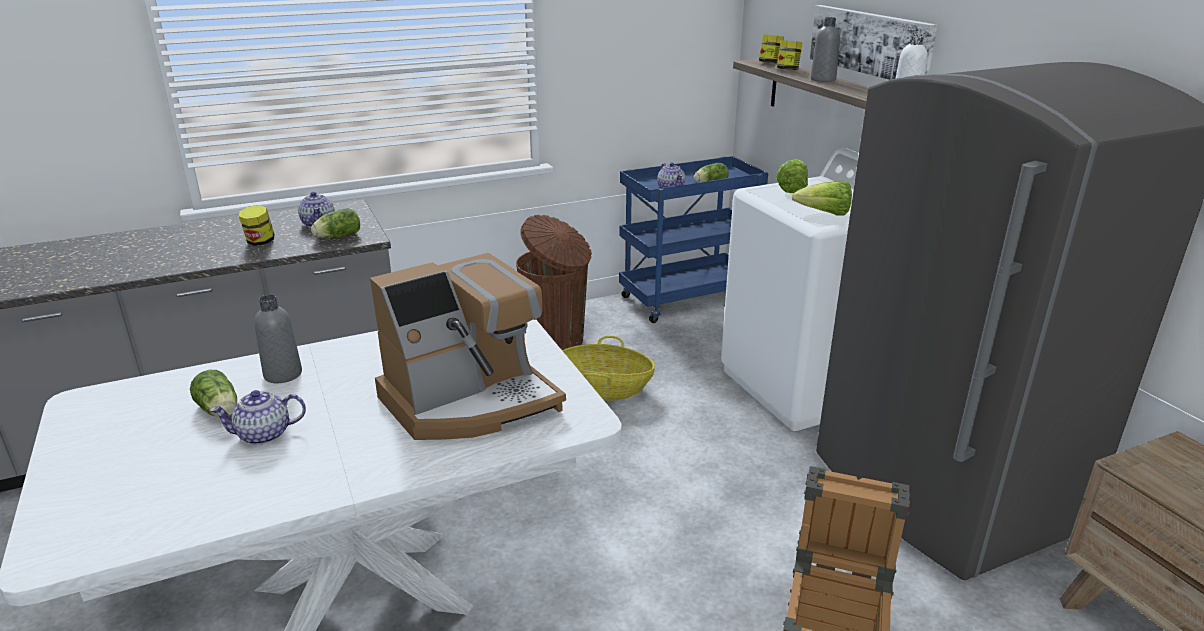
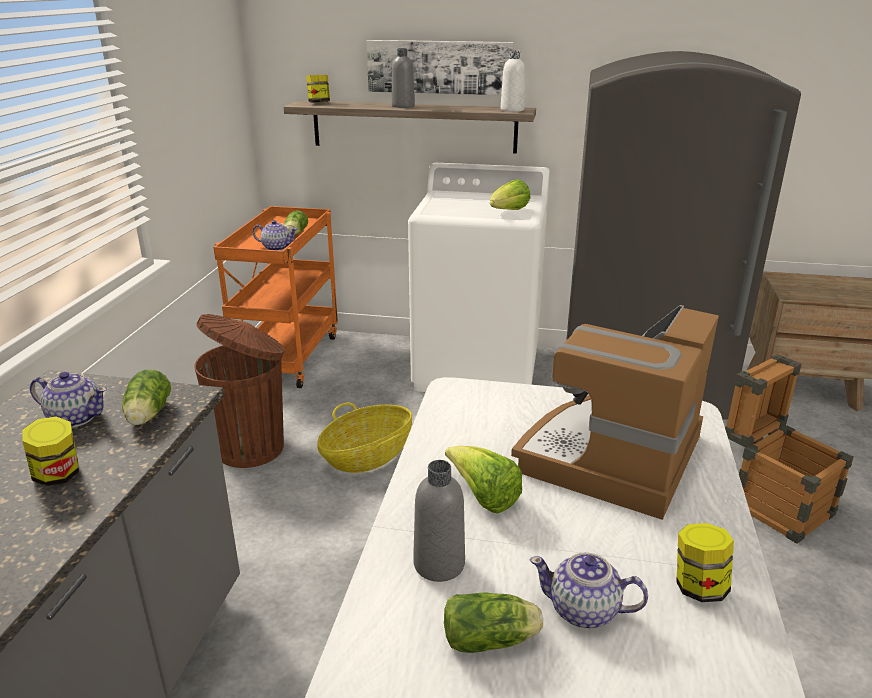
camera: 55 degrees left, 0 degrees up
(265, 435) = (584, 611): teapot -> teapot turned 90 degrees clockwise
(471, 401) = (613, 456): coffee machine -> coffee machine turned 150 degrees counterclockwise
(687, 298) = (288, 356): blue cart -> orange cart
(787, 70) = (352, 105): jar -> jar (698, 587)
(791, 188) = (443, 203): lettuce -> lettuce (483, 497)

